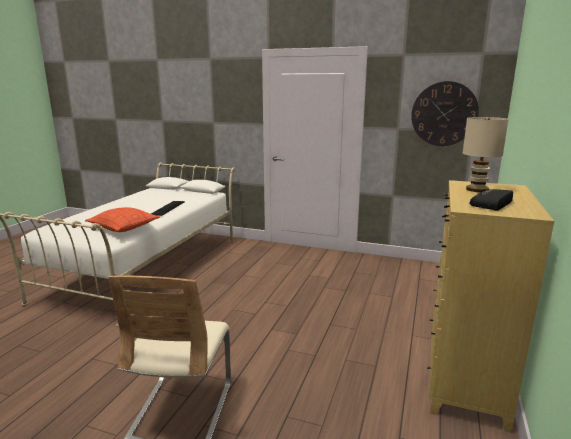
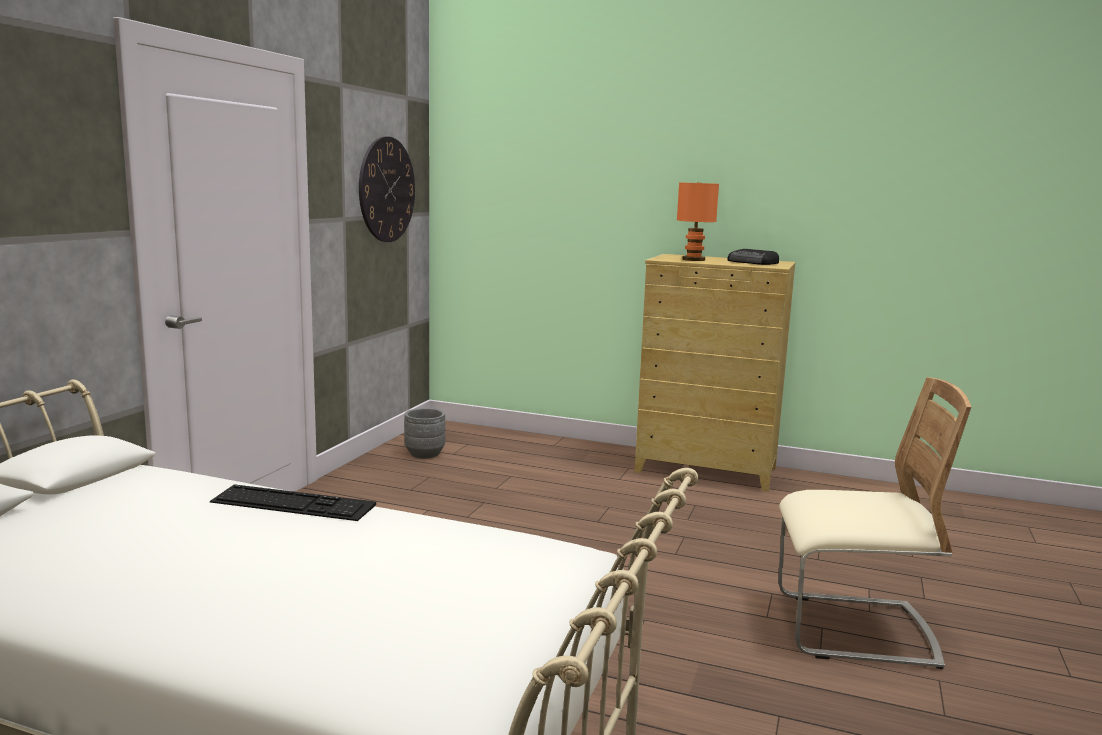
camera: 90 degrees left, 5 degrees down
(124, 227) = (477, 541): orange pillow -> none
(412, 271) = (425, 454): none -> grey planter
(476, 189) = (693, 259): beige table lamp -> orange table lamp

